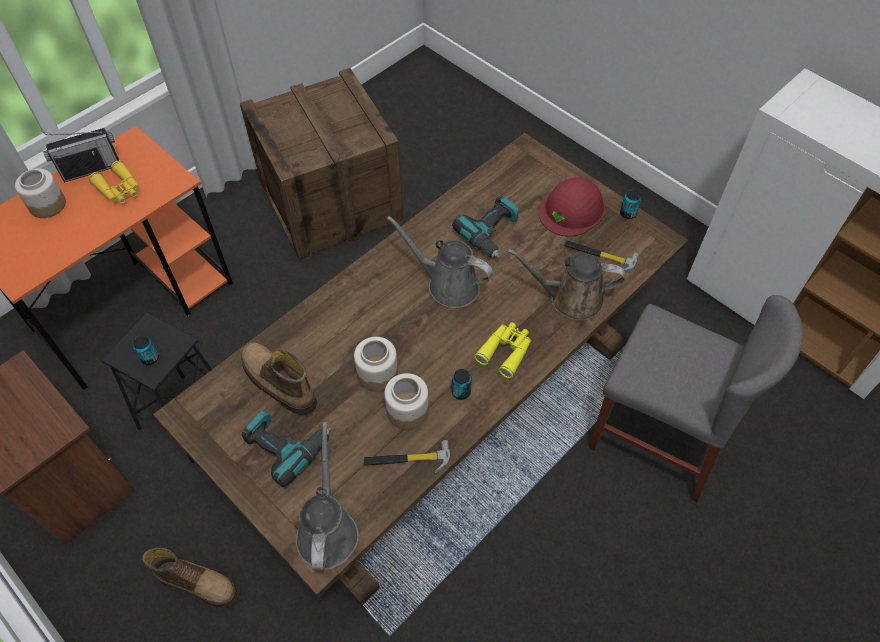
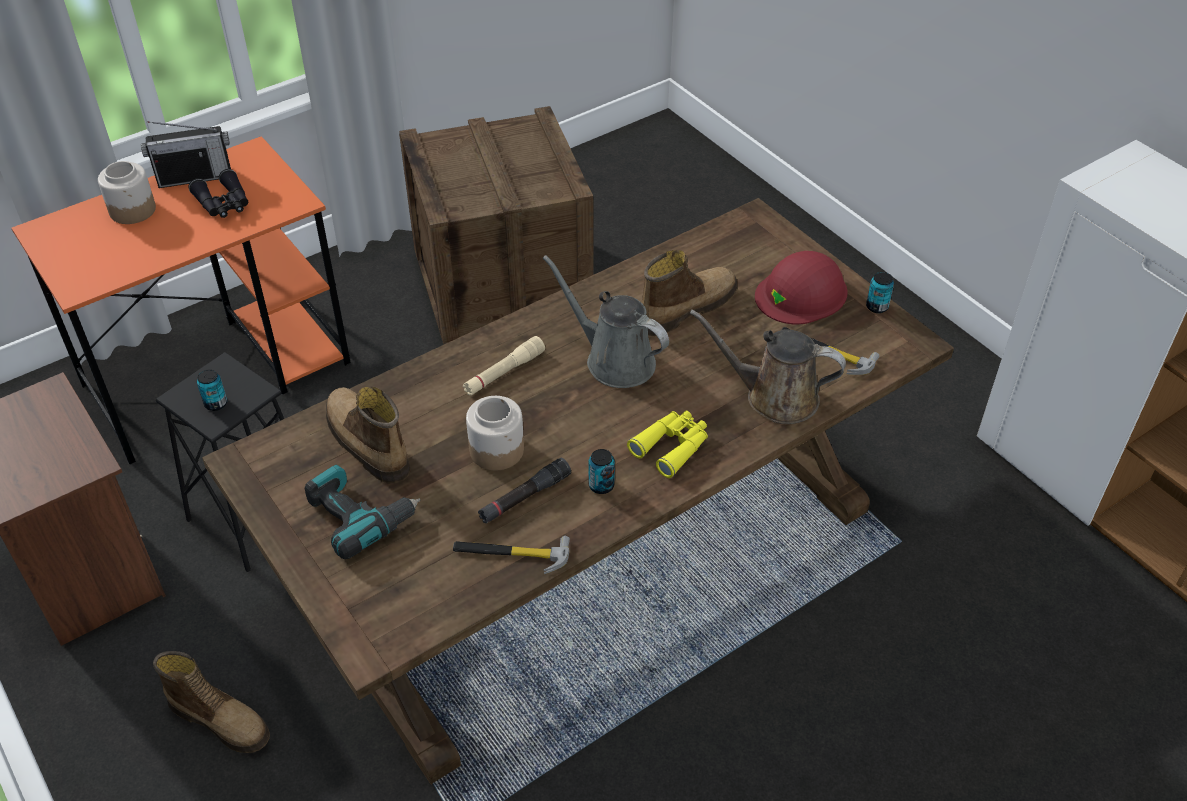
camera: 10 degrees right, 10 degrees down
(119, 190) = (224, 204): yellow binoculars -> black binoculars
(327, 530) = (388, 619): grey watering can -> none
(368, 307) = (504, 372): none -> beige flashlight
(407, 411) = (524, 497): jar -> black flashlight
(491, 233) = (686, 308): power drill -> boot
(658, 435) = (897, 631): grey chair -> none

